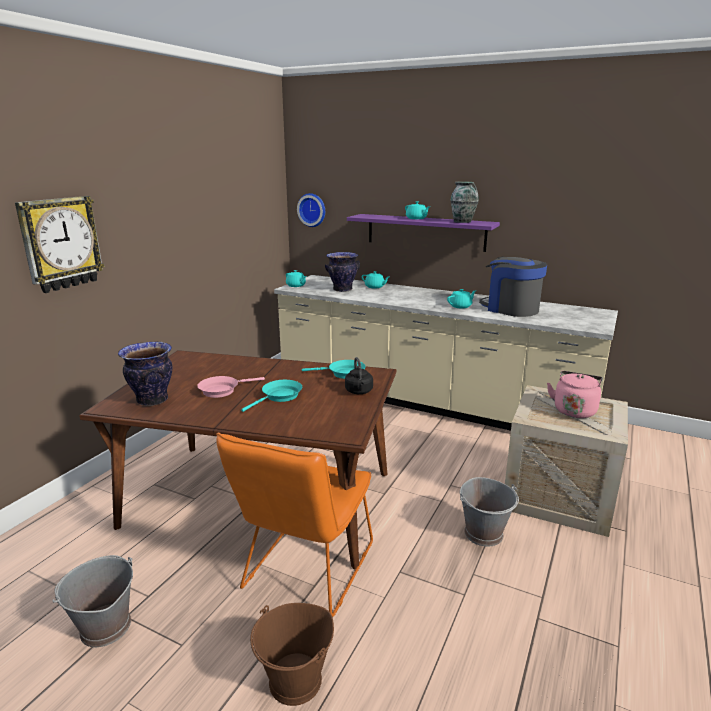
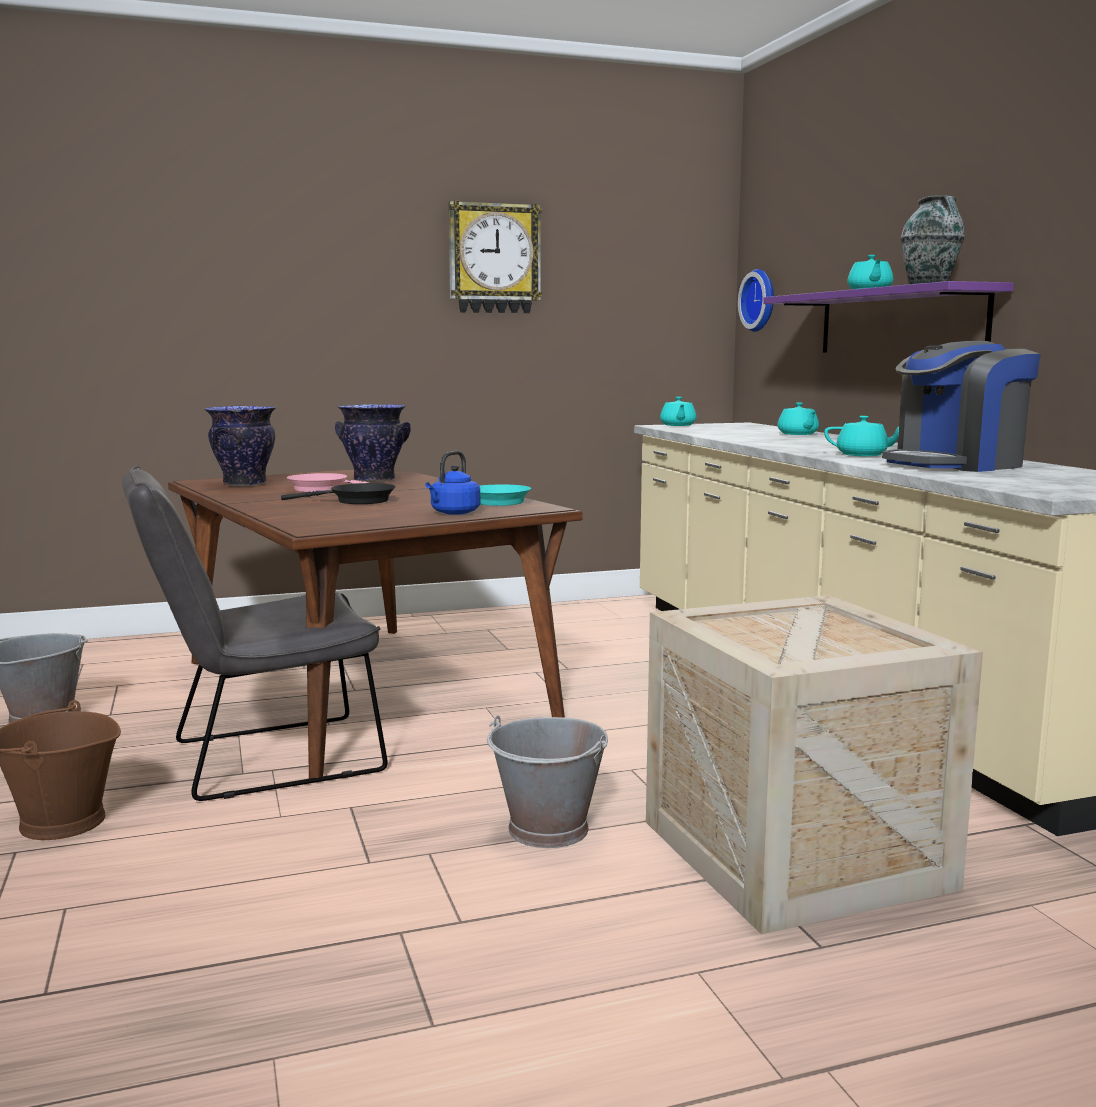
camera: 45 degrees right, 10 degrees down
(60, 243) = (261, 289): wall clock -> wall clock (494, 259)
(279, 397) = (356, 501): turquoise frying pan -> black frying pan
(305, 571) = (261, 759): orange chair -> grey chair
(342, 289) = (731, 432): vase -> vase (374, 480)
(359, 392) = (453, 513): black kettle -> blue kettle
(510, 309) = (956, 465): coffee machine -> coffee machine turned 120 degrees counterclockwise
(574, 410) = (818, 631): pink kettle -> none

